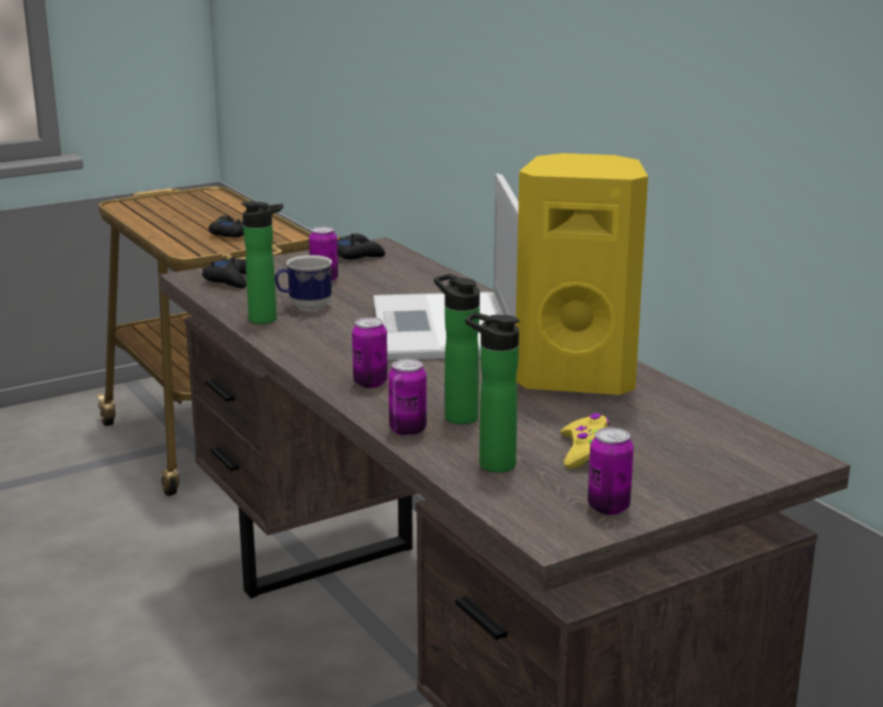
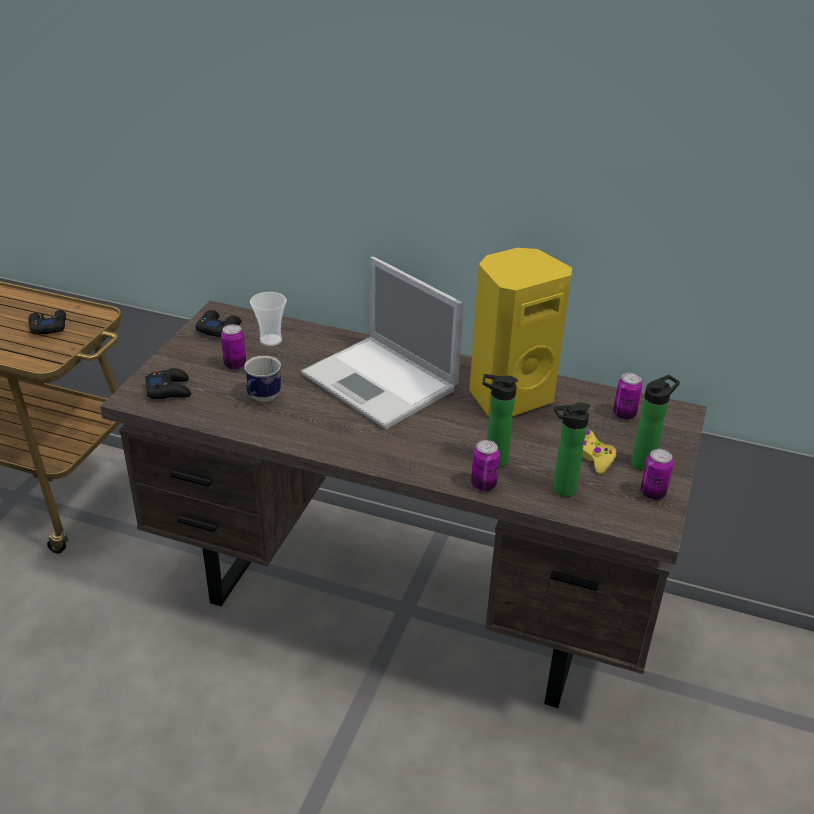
camera: 40 degrees left, 15 degrees up
(267, 320) = (256, 422): bottle -> bottle (645, 462)
(370, 383) = (407, 454): can -> can (624, 414)
(391, 274) = (270, 340): none -> cup

